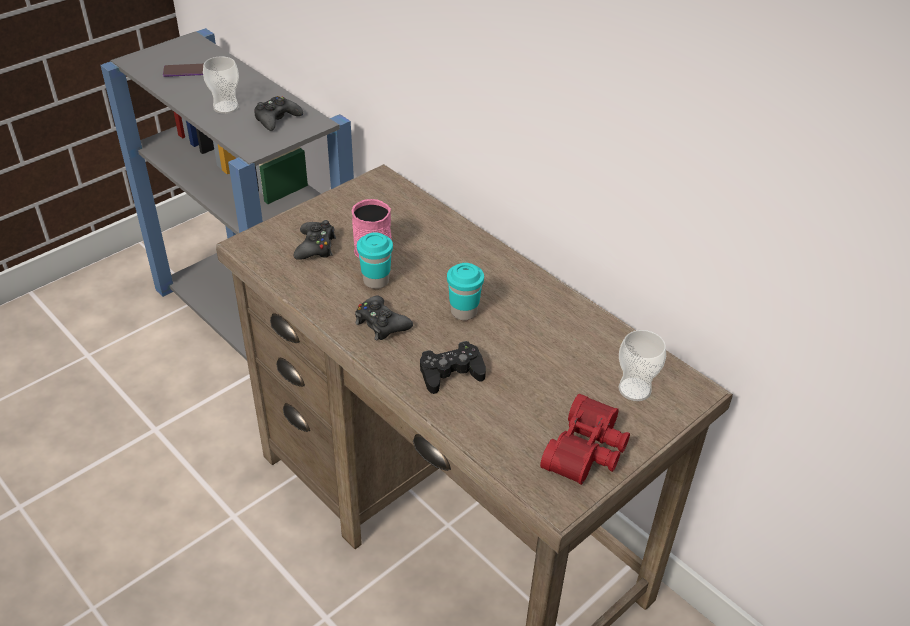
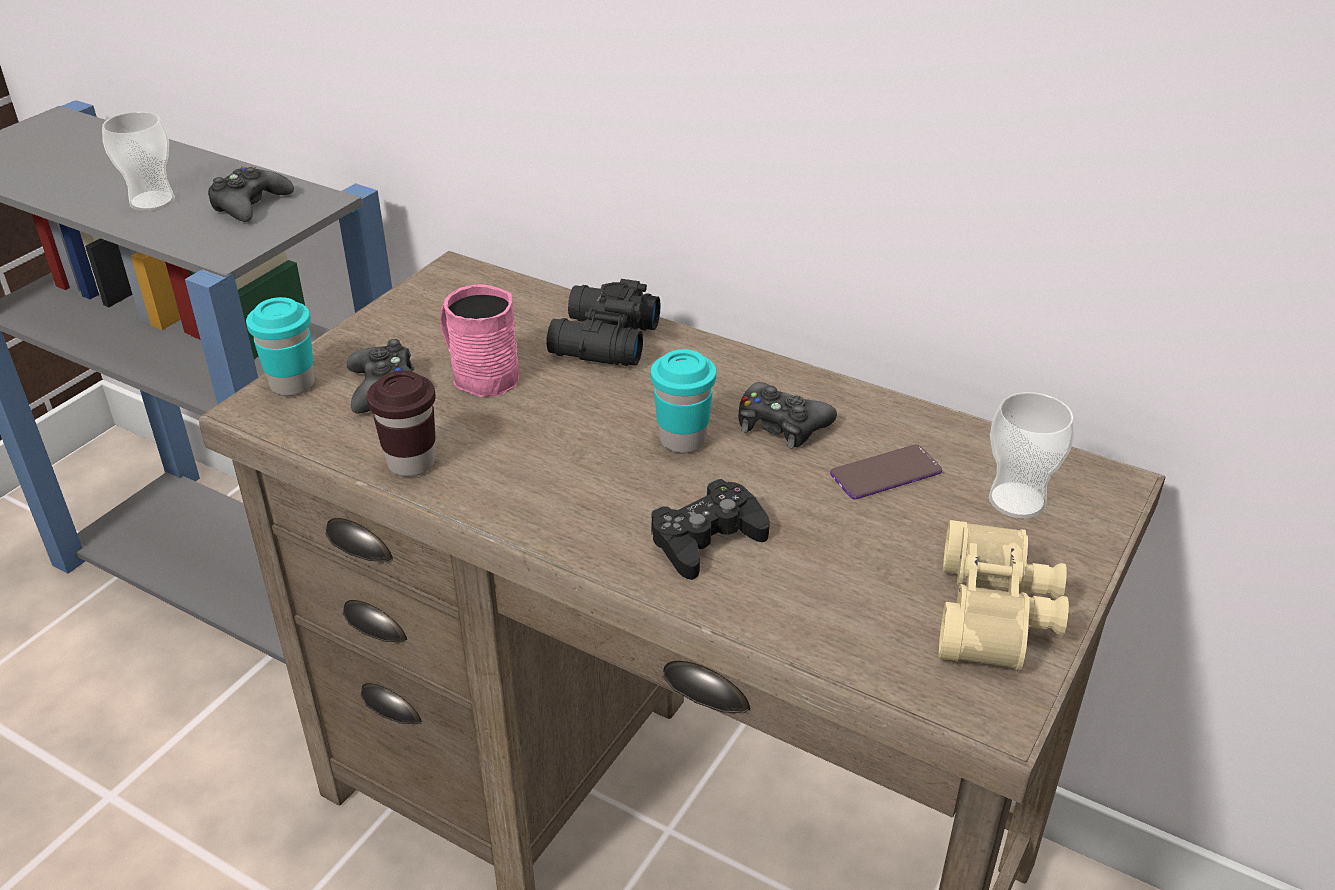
camera: 15 degrees left, 5 degrees down
(186, 71) = (62, 161): phone -> phone (885, 473)
(314, 294) = (411, 463): none -> brown cup
(376, 281) = (512, 422): turquoise cup -> turquoise cup (292, 384)
(381, 324) = (550, 486): black game controller -> black game controller (781, 425)
(445, 241) = (601, 341): none -> black binoculars
(588, 451) = (998, 614): red binoculars -> beige binoculars

